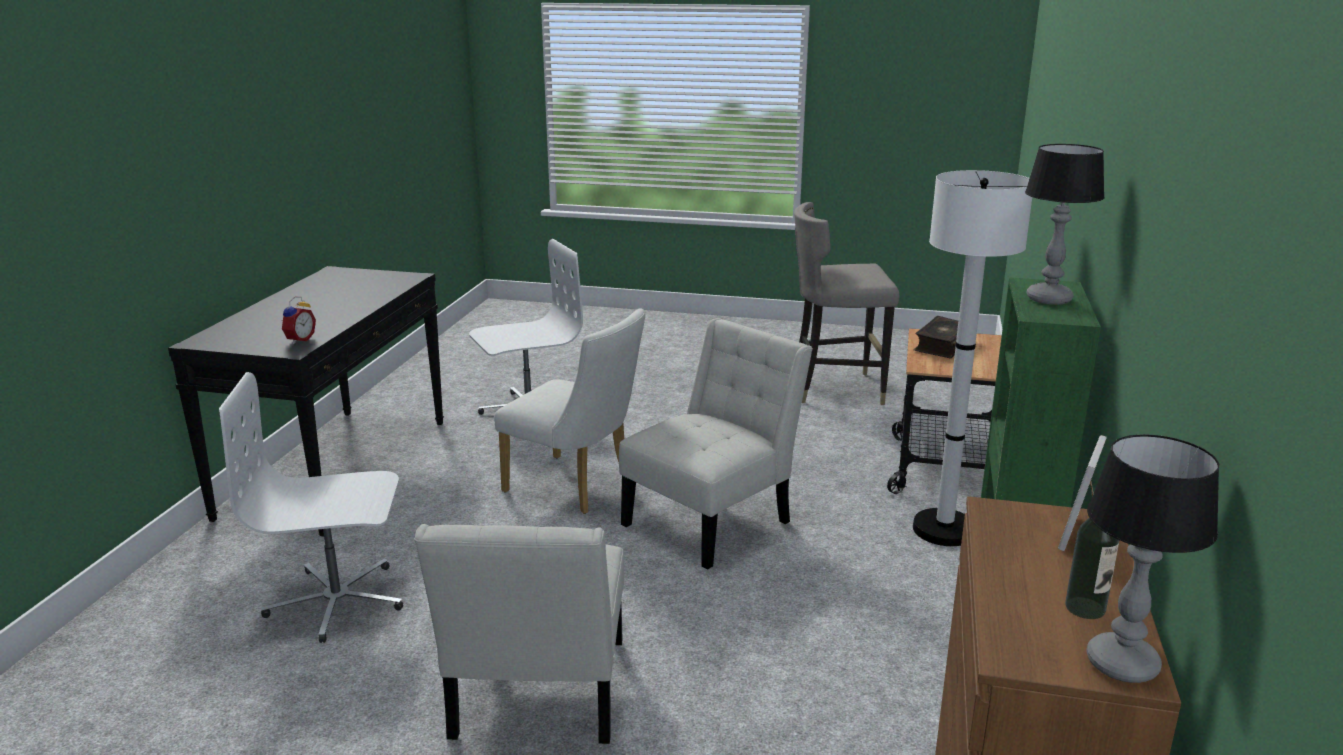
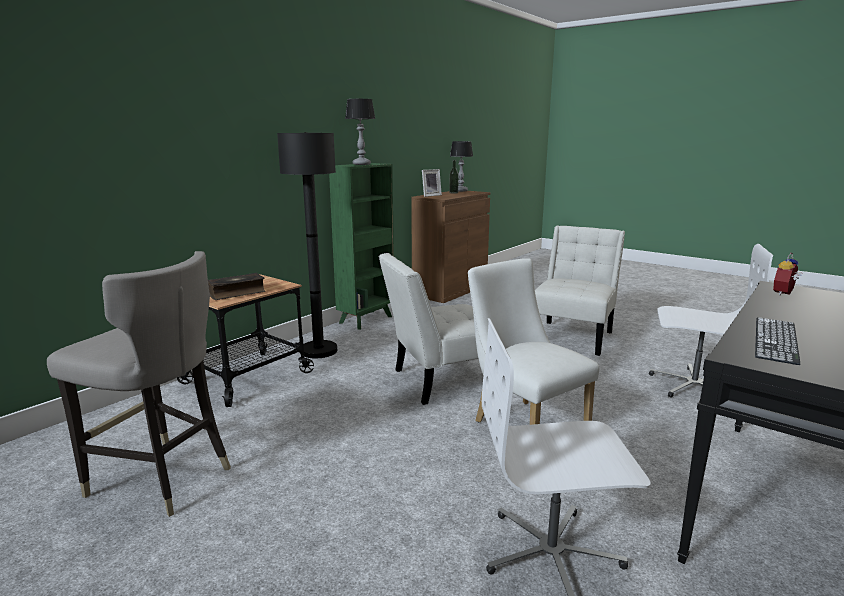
camera: 155 degrees left, 5 degrees down
(372, 290) = (776, 339): none -> keyboard
(944, 530) = (318, 351): white floor lamp -> black floor lamp

